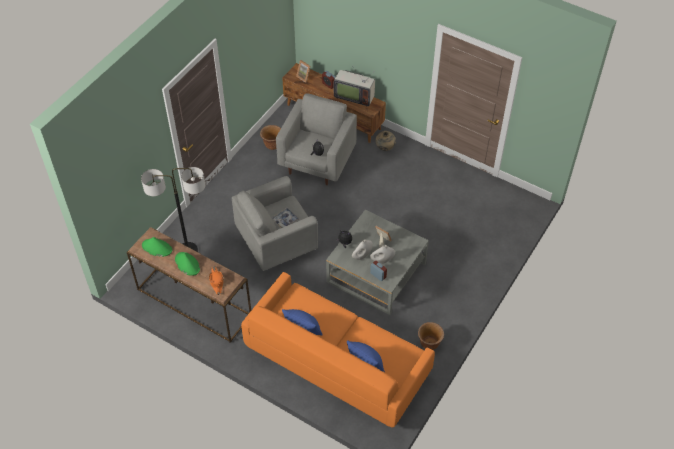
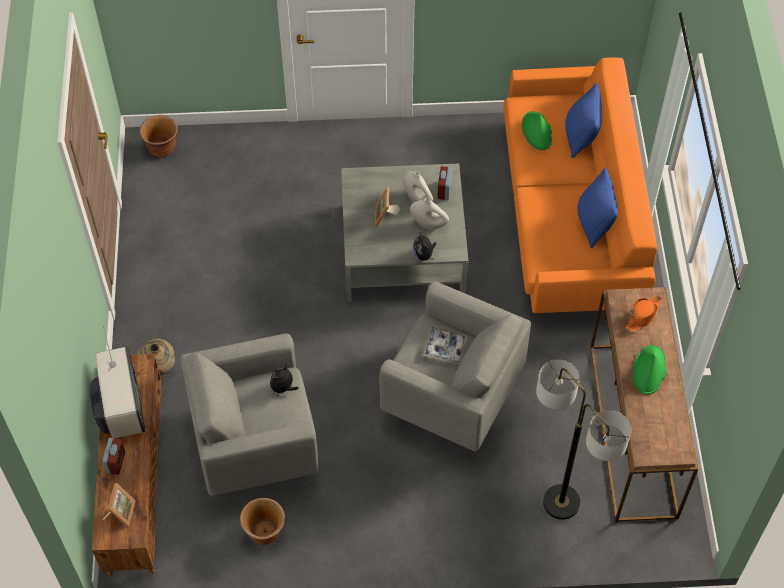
camera: 125 degrees left, 5 degrees up
(157, 248) = (659, 428): green hat -> green hat (537, 131)
(429, 344) = (463, 140): brown planter -> brown planter (162, 148)

